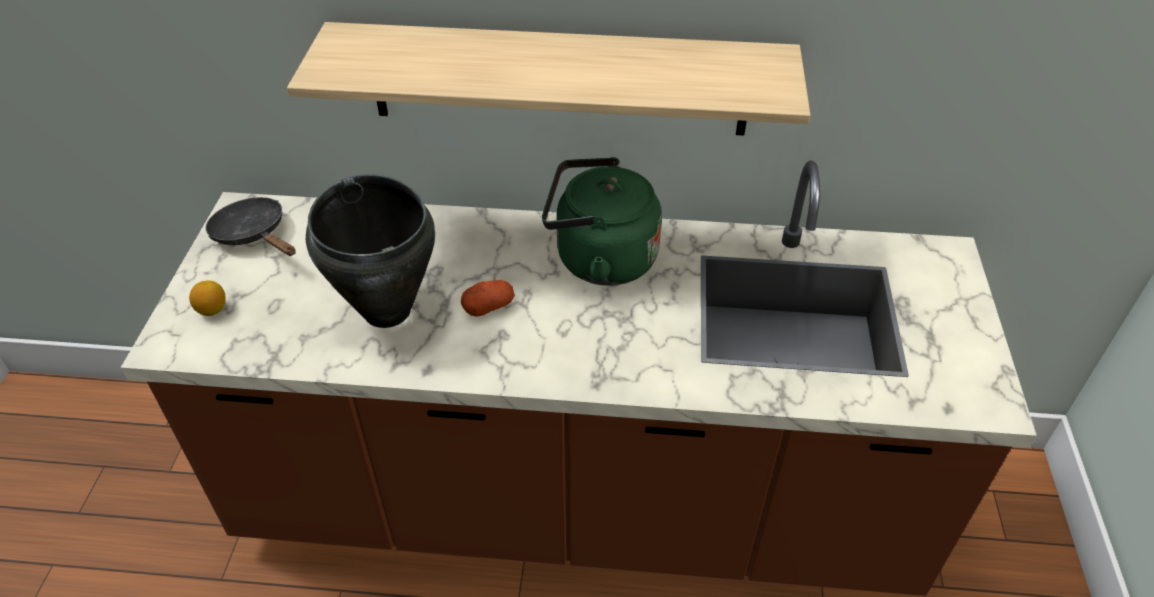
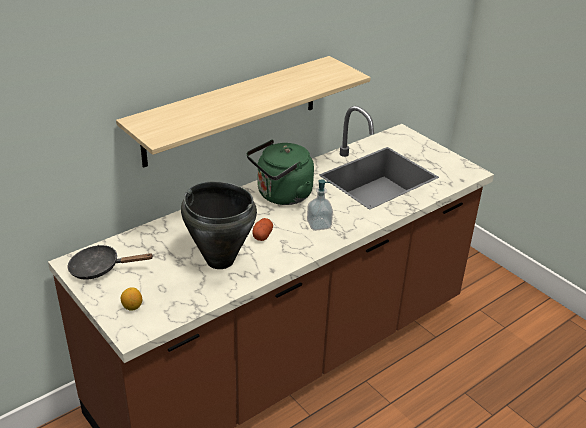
camera: 45 degrees left, 10 degrees down
(587, 340) = (319, 225): none -> soap dispenser

